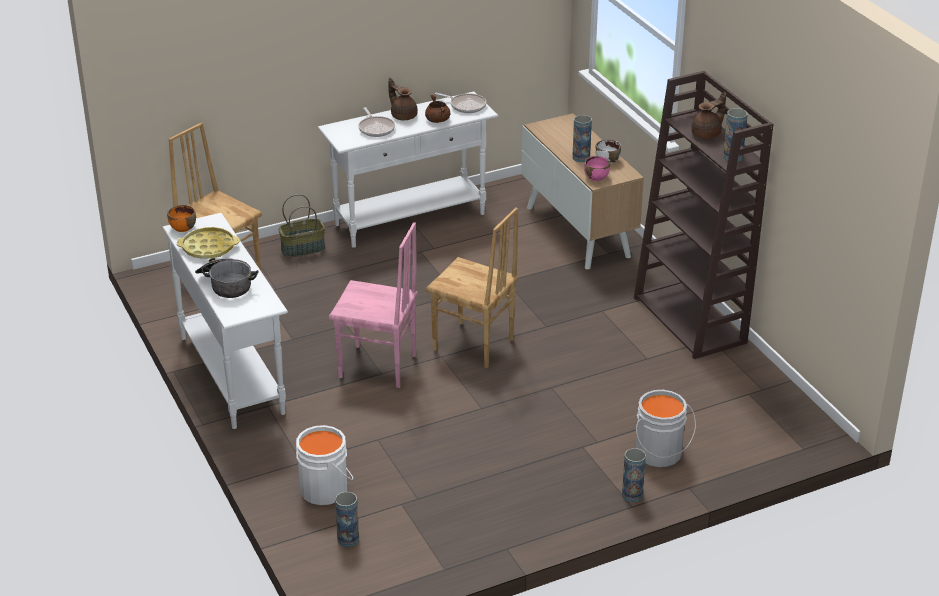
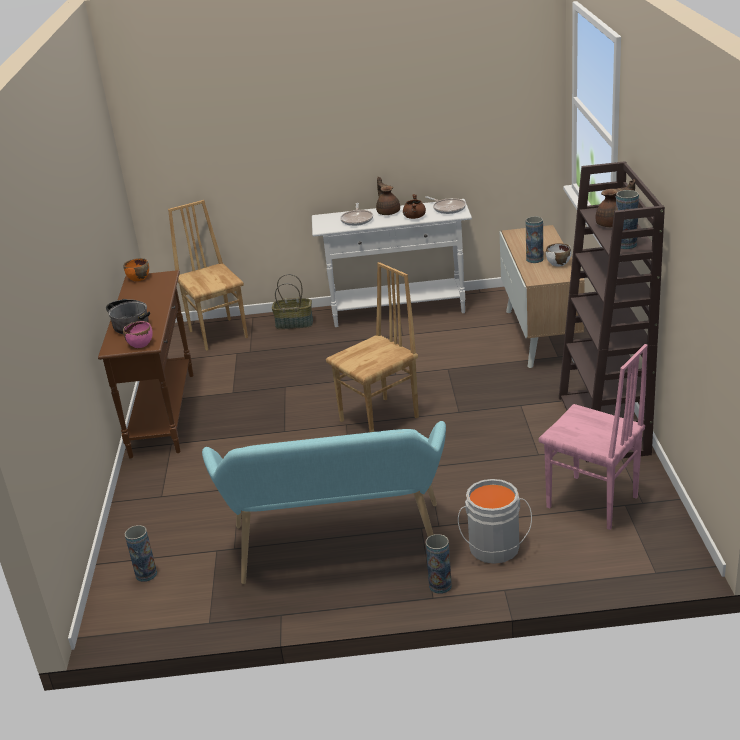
camera: 25 degrees right, 5 degrees down
(208, 247) = (144, 294): yellow tray -> none
(232, 374) = (163, 413): white console table -> brown console table
(326, 489) = (163, 524): white bucket -> none
(377, 367) = (285, 425): pink chair -> pink chair (592, 503)
(473, 345) = (380, 419): brown chair -> brown chair turned 90 degrees counterclockwise
(519, 481) = (338, 550): none -> turquoise bench
(596, 177) = (538, 276): pink bowl -> pink bowl (140, 344)

